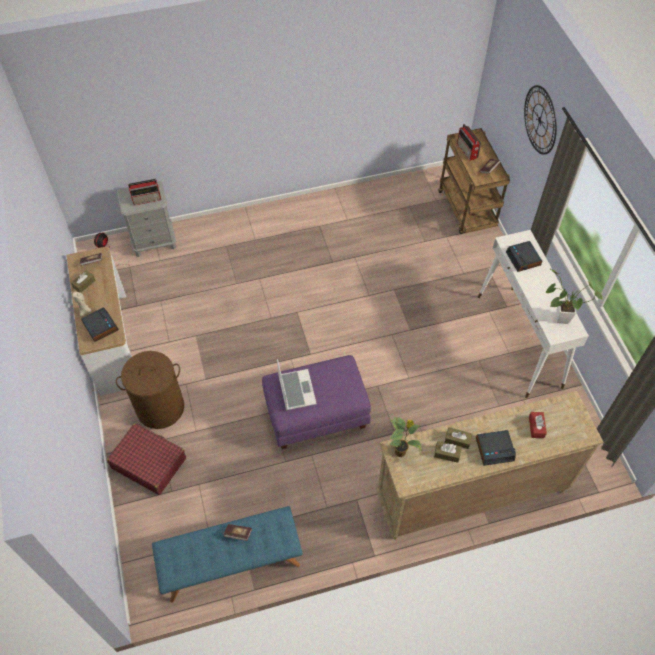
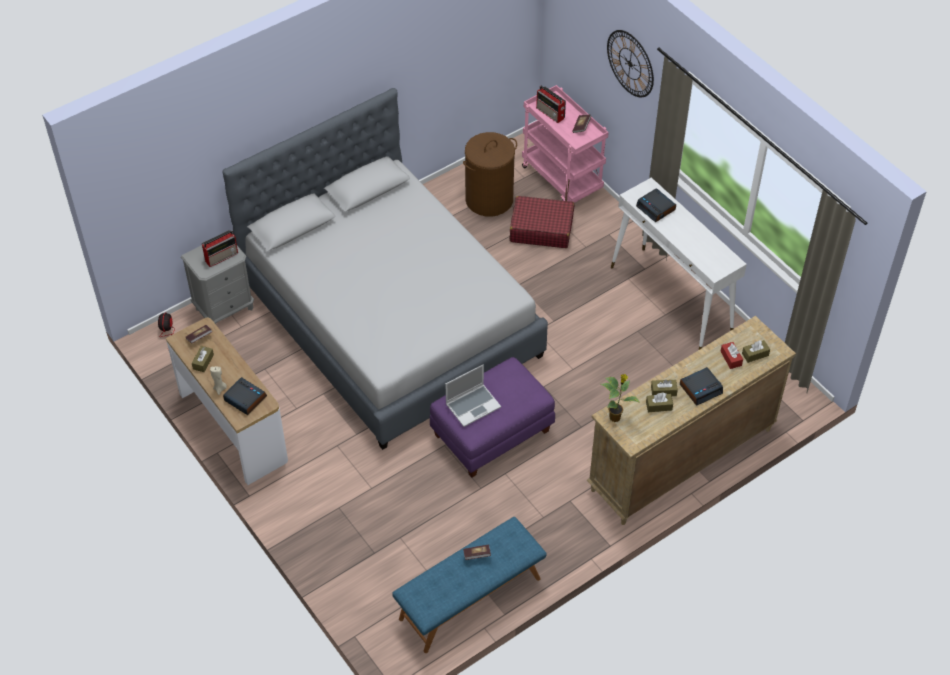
camera: 20 degrees left, 5 degrees down
(149, 463) = (336, 534): red suitcase -> red suitcase (541, 229)
(160, 408) = (321, 477): brown laundry basket -> brown laundry basket (489, 200)
(277, 288) = (391, 318): none -> grey bed
(296, 390) = (473, 405): laptop -> laptop turned 90 degrees clockwise
(467, 210) = (563, 179): brown cart -> pink cart
(558, 318) = (711, 256): potted plant -> none
(562, 430) = (755, 354): none -> brown tissue box

